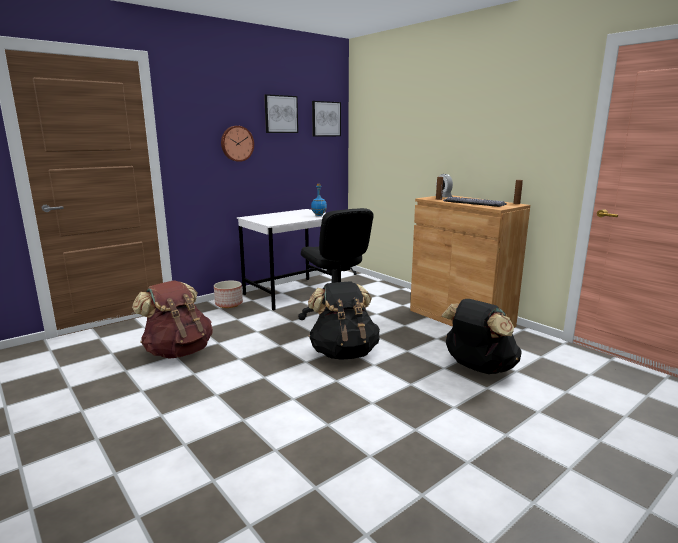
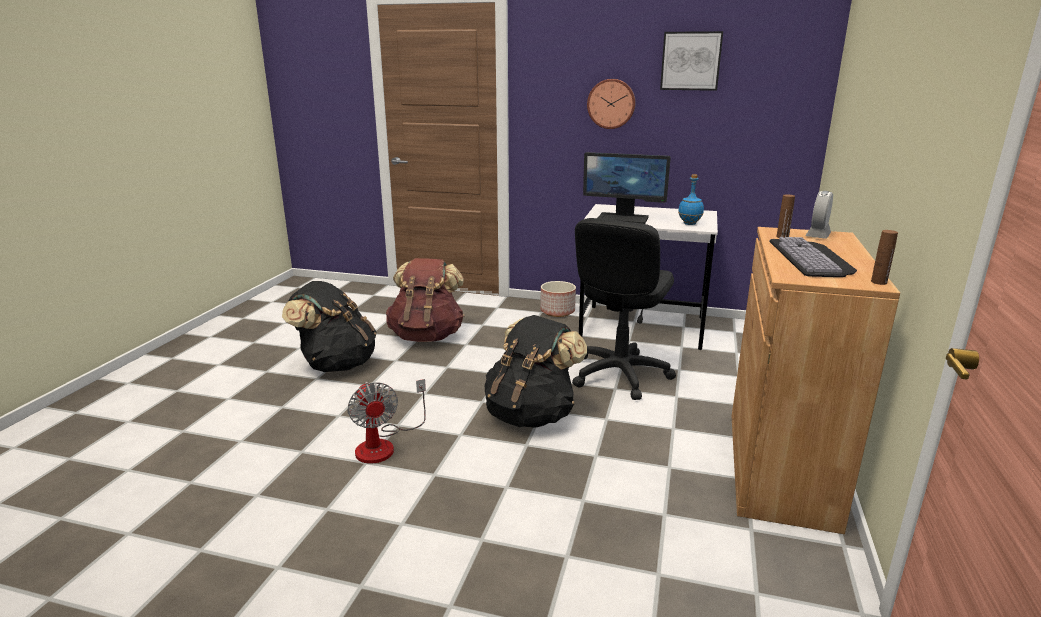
camera: 55 degrees right, 5 degrees up
(280, 220) = (623, 218): none -> monitor
(312, 411) = (384, 444): none -> fan
(325, 119) = (783, 67): picture -> none
(478, 368) = (619, 531): black backpack -> black backpack (336, 365)

